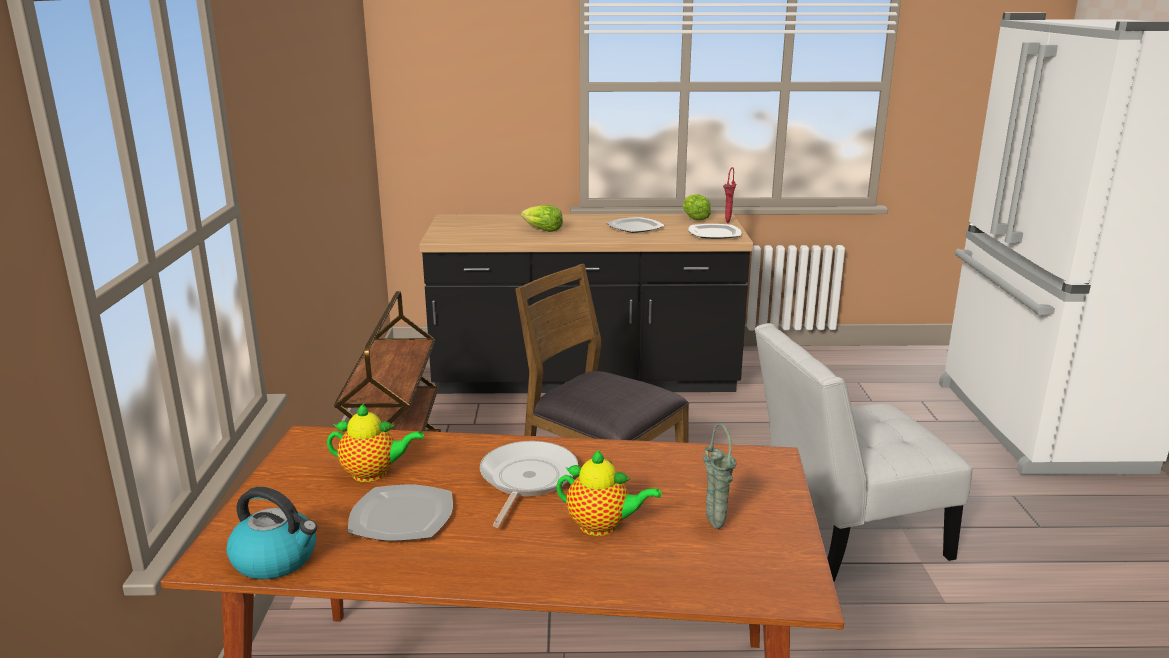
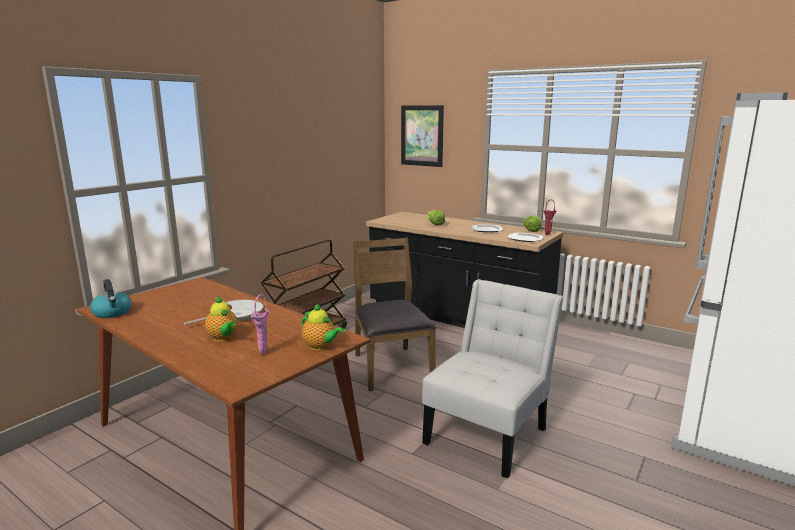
camera: 35 degrees right, 5 degrees down
(373, 474) = (192, 298): teapot -> teapot (321, 347)
(401, 516) = (171, 313): plate -> none
(455, 71) = (422, 135): none -> picture
(713, 524) = (264, 352): green vase -> pink vase
(843, 534) = (489, 432): white chair -> white chair turned 105 degrees clockwise

